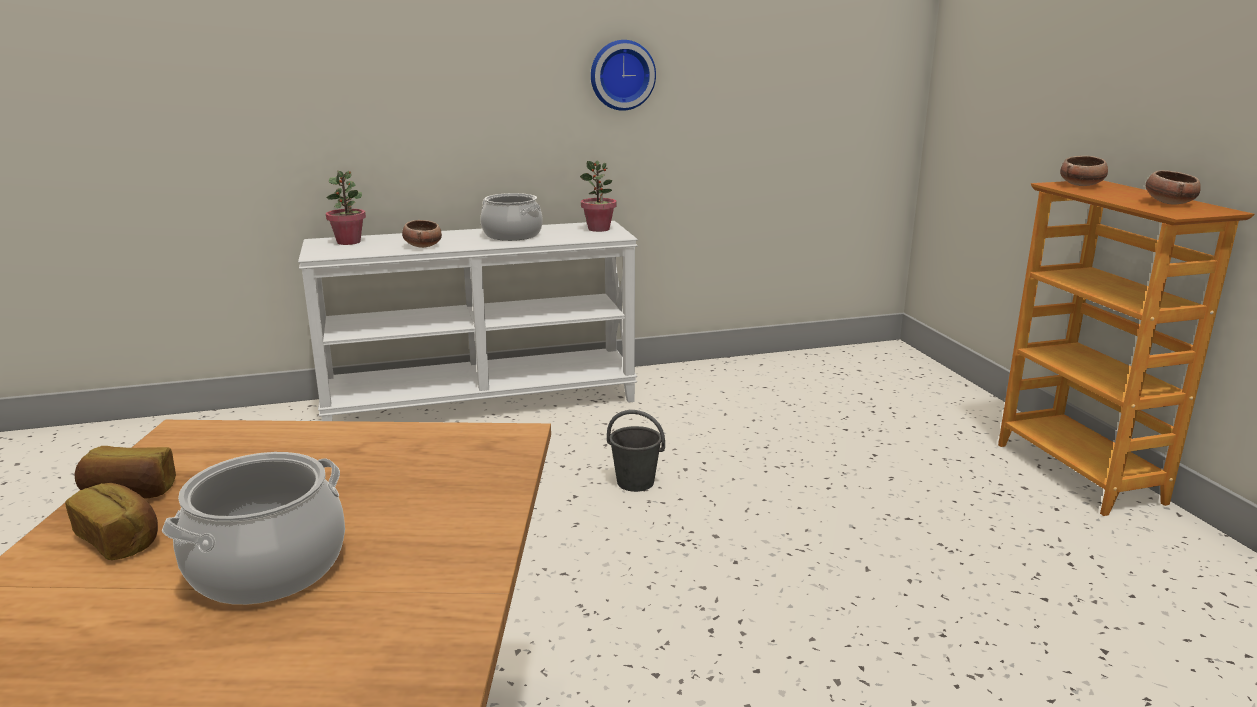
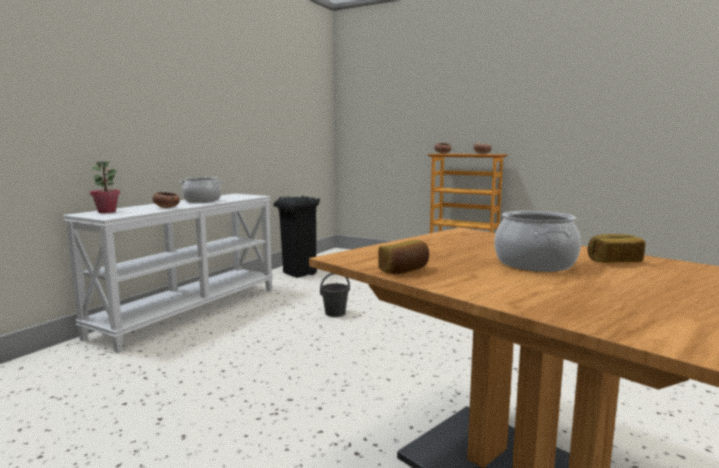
camera: 45 degrees left, 10 degrees down
(120, 540) = (463, 276): bread -> bread (613, 261)
(599, 229) = (239, 195): potted plant -> none
(621, 75) = (230, 113): wall clock -> none
(730, 381) = (299, 273): none -> black trash can

